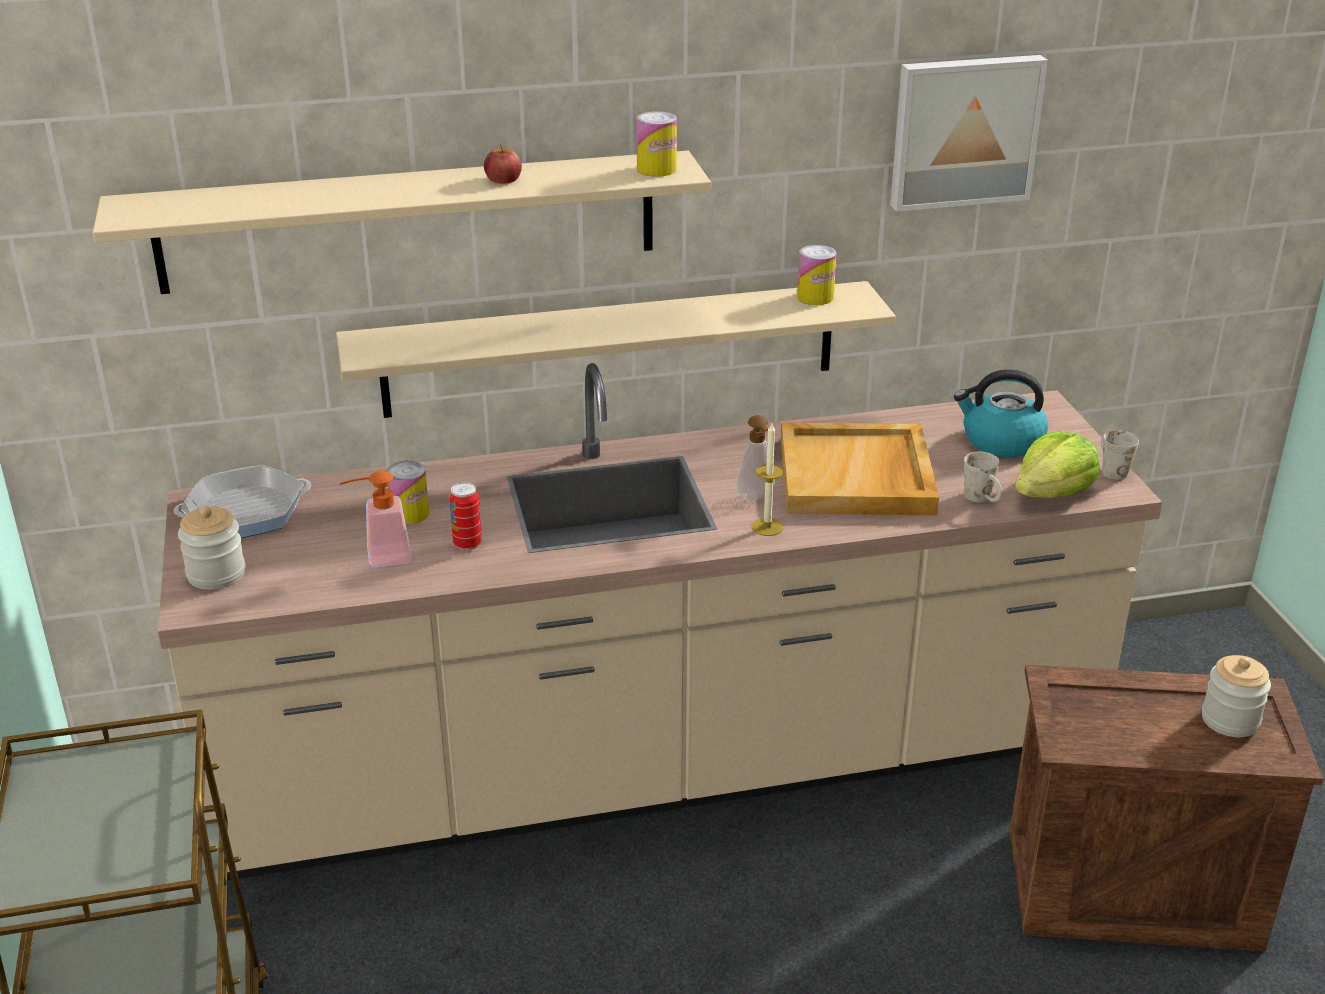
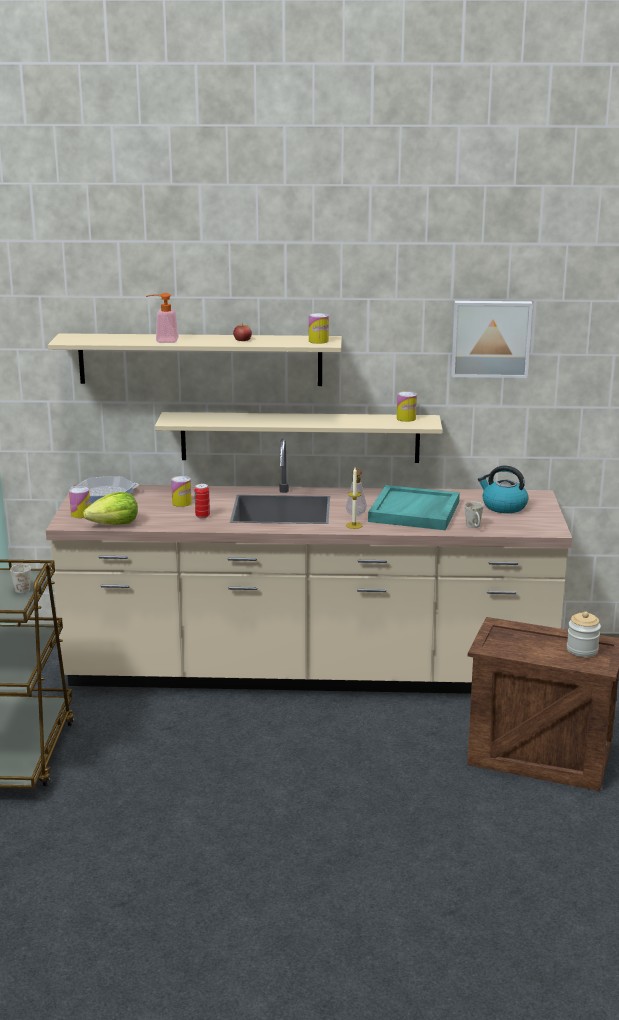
camera: 15 degrees right, 10 degrees down
(216, 574) = (80, 514): jar -> can
(380, 557) = (158, 516): soap dispenser -> soap dispenser (162, 340)
(857, 476) = (415, 512): beige tray -> turquoise tray
(1052, 493) = (514, 528): lettuce -> lettuce (114, 524)
(1110, 469) = (554, 523): white mug -> white mug (23, 588)

